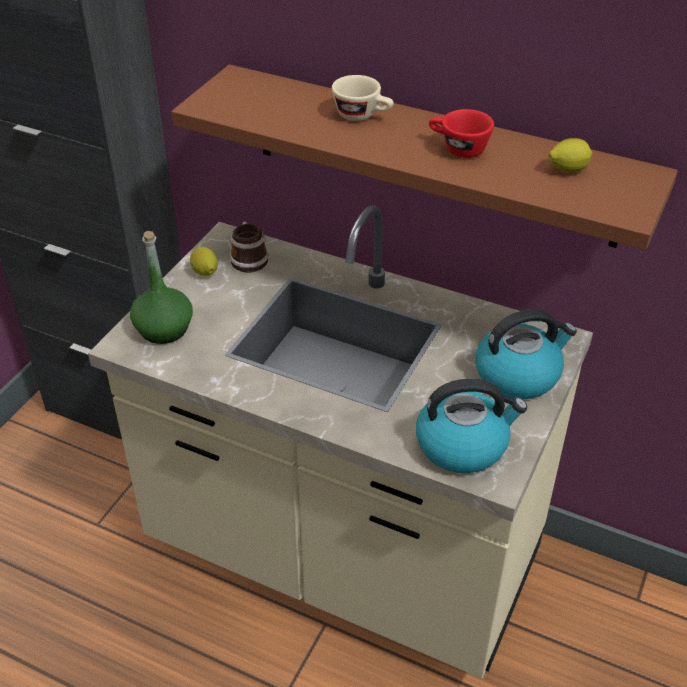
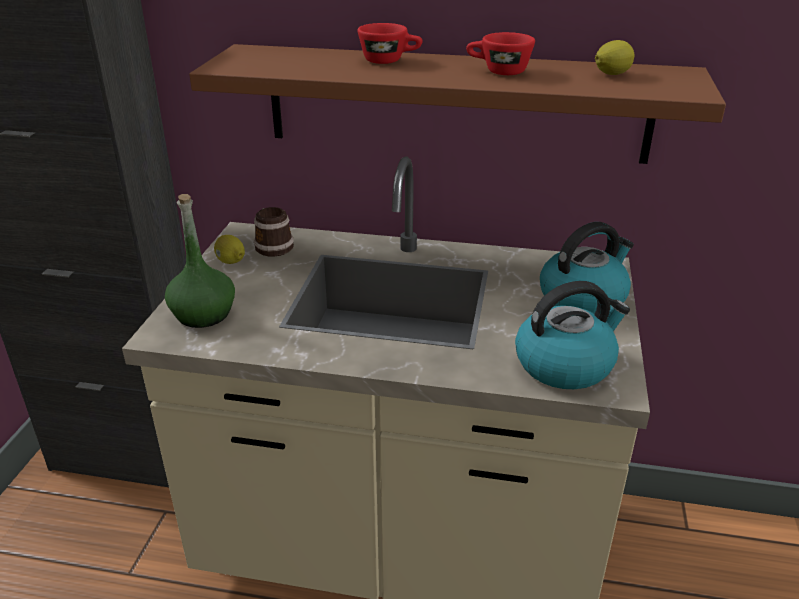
camera: 15 degrees left, 10 degrees down
(363, 115) = (390, 61): beige cup -> red cup

